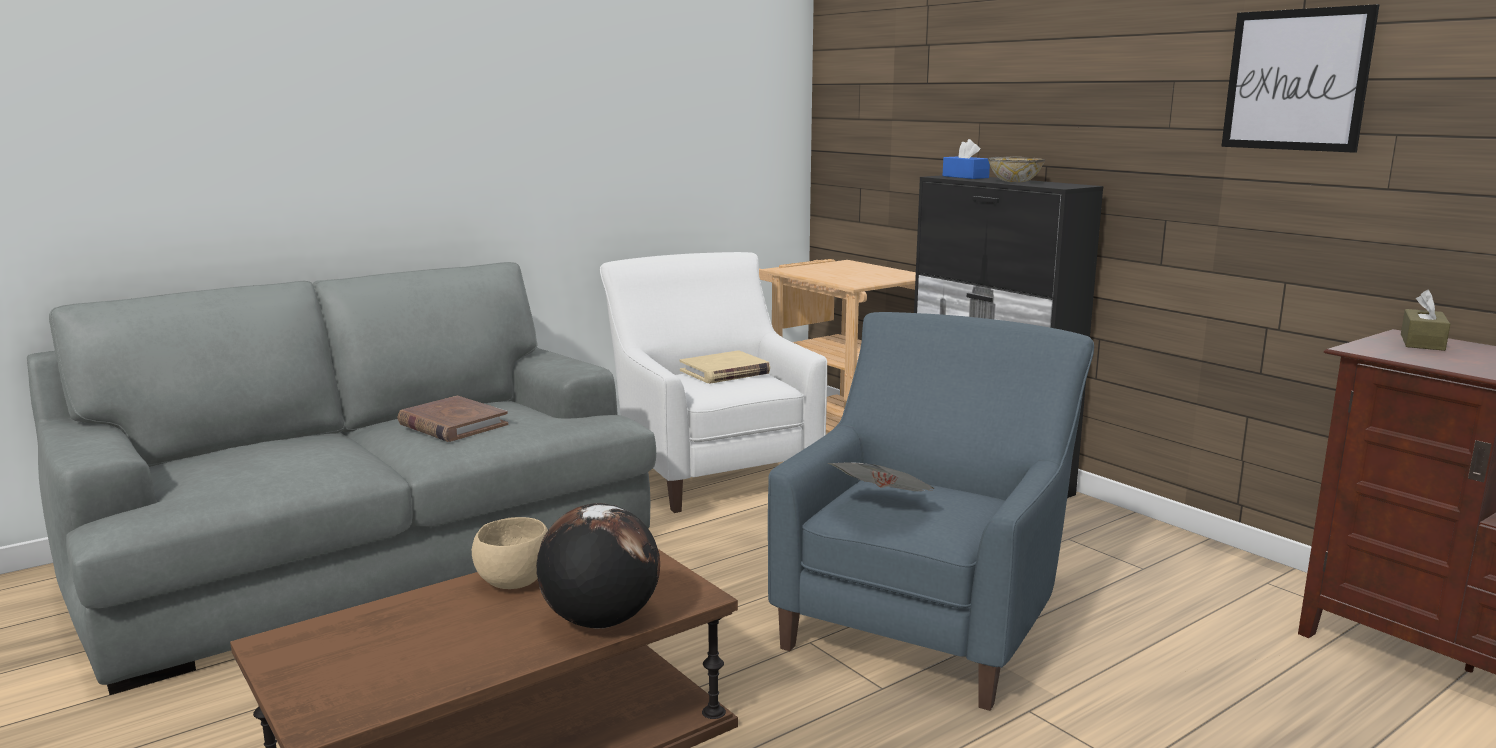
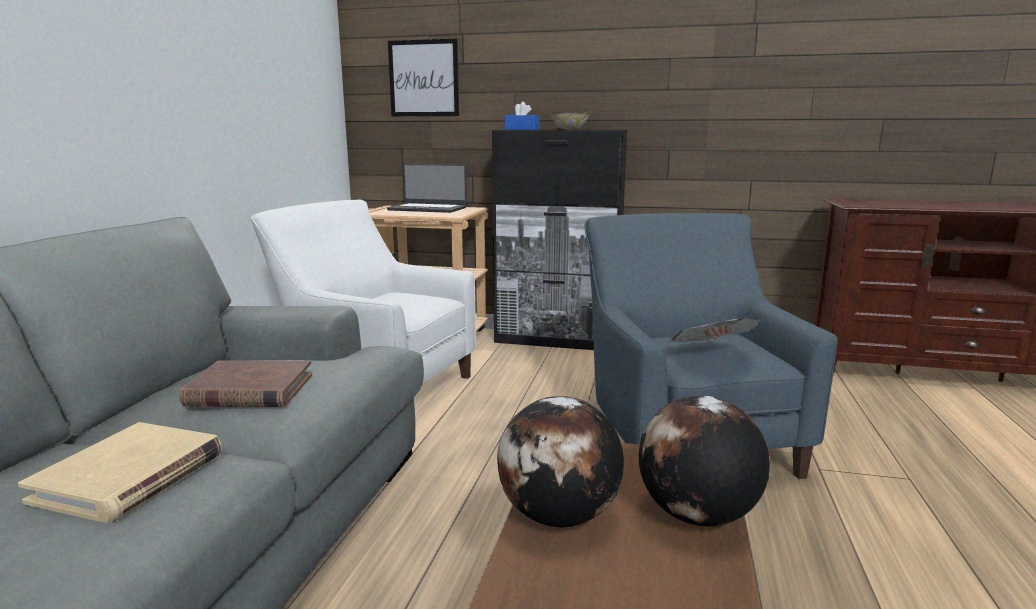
camera: 40 degrees left, 0 degrees up
(514, 582) = (559, 517): beige bowl -> globe
(724, 372) = (393, 297): beige book -> beige book (130, 477)
(859, 269) = (428, 209): none -> laptop
(1296, 80) = (754, 56): picture -> picture (424, 78)
(1422, 342) = (857, 201): brown tissue box -> none

